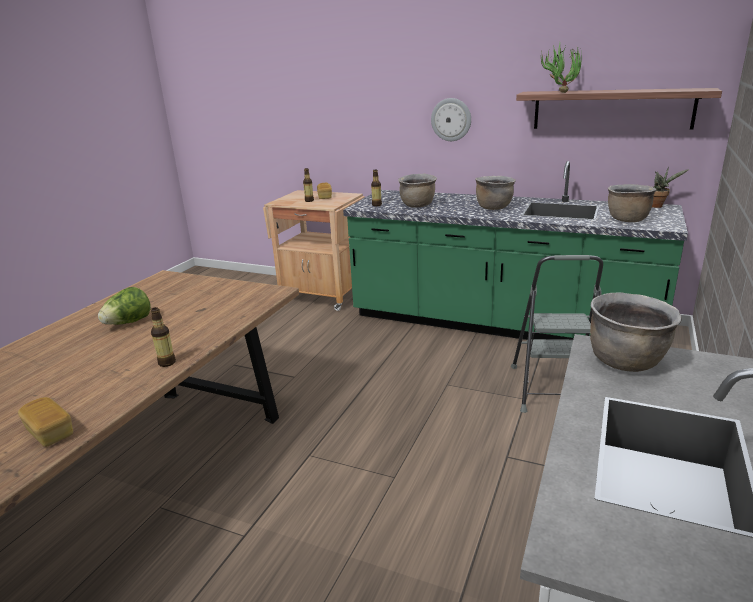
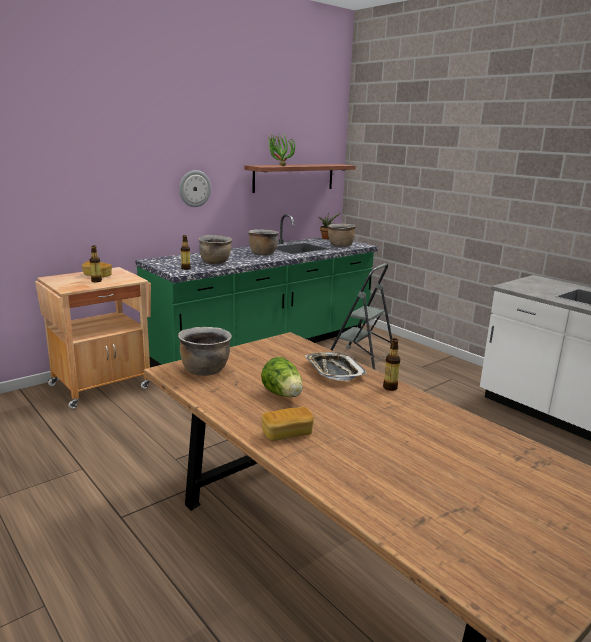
camera: 65 degrees left, 5 degrees down
(50, 432) = (478, 435): bread -> bread (287, 434)
(199, 328) = (334, 371): none -> tray
(626, 361) = (524, 287): brown cooking pot -> brown cooking pot (205, 370)

